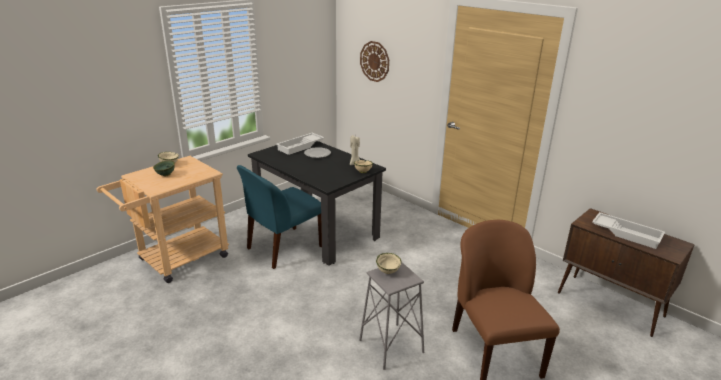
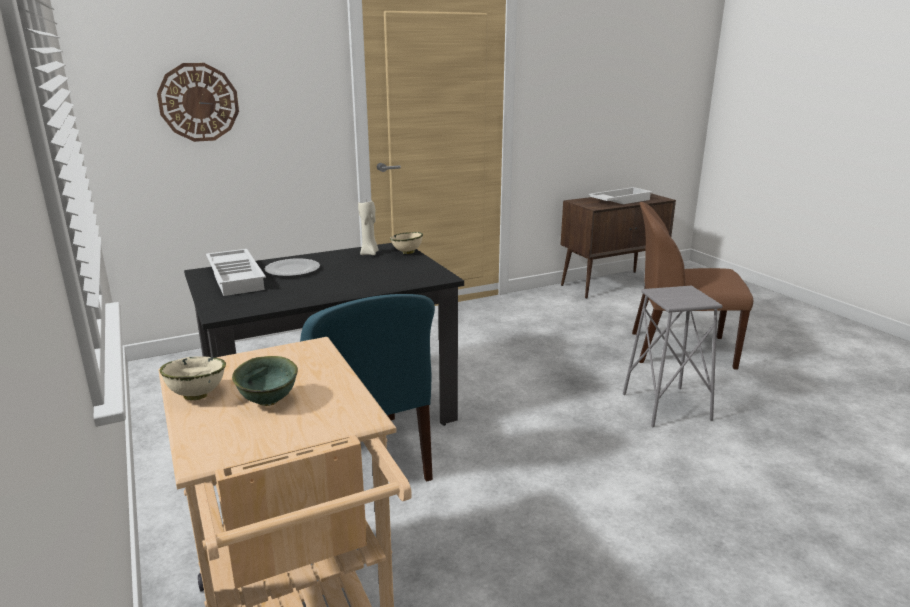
camera: 70 degrees left, 5 degrees down
(388, 271) = (670, 298): beige bowl -> none

